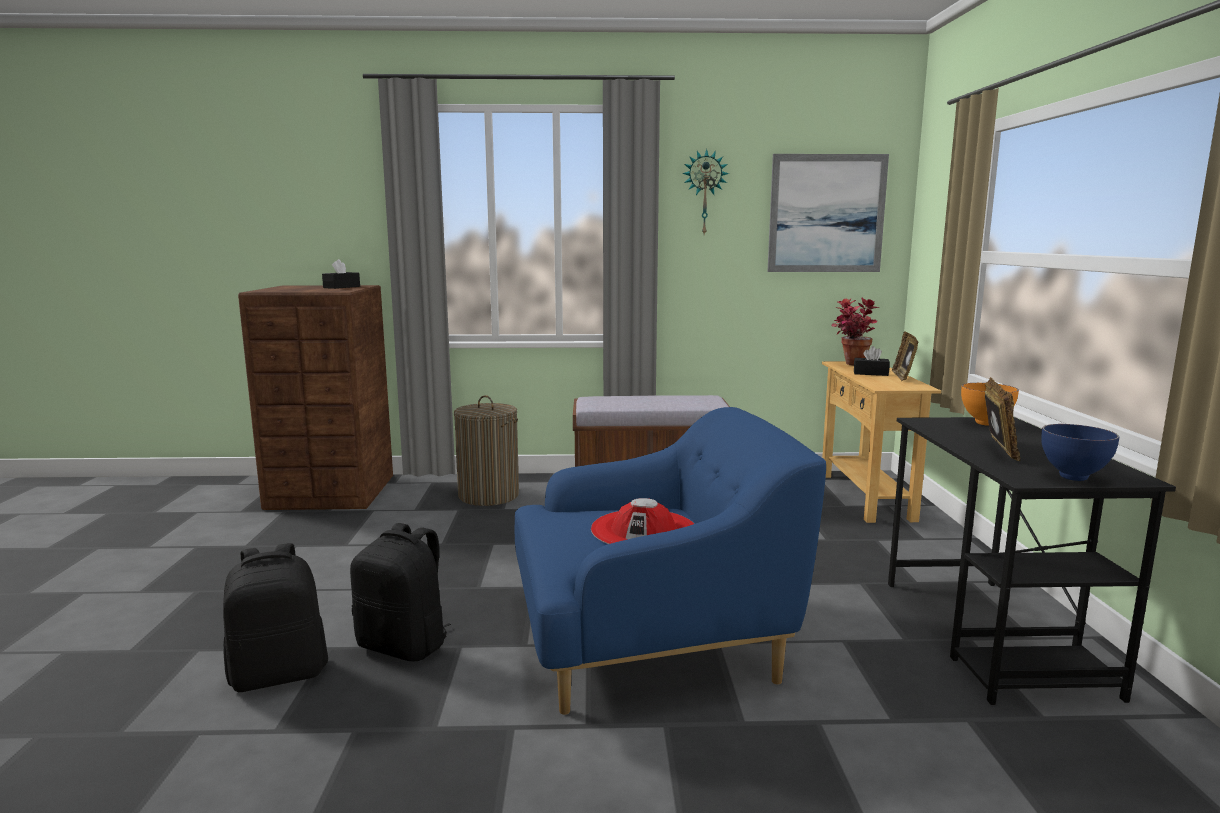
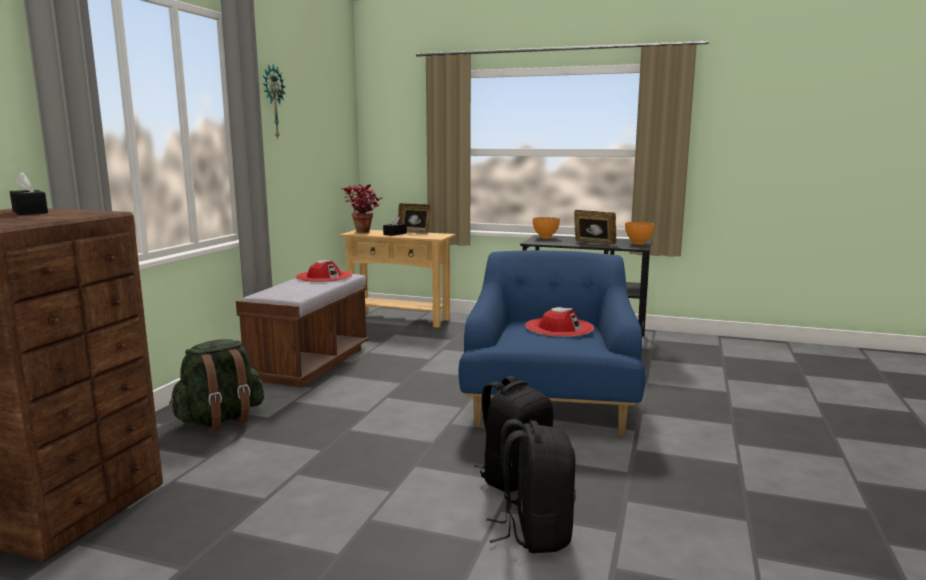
camera: 70 degrees left, 0 degrees up
(488, 495) = (221, 420): laundry basket -> green backpack
(688, 399) = (324, 276): none -> red hat
(826, 214) = (328, 123): picture -> none
(1073, 477) = (638, 244): blue bowl -> orange bowl

